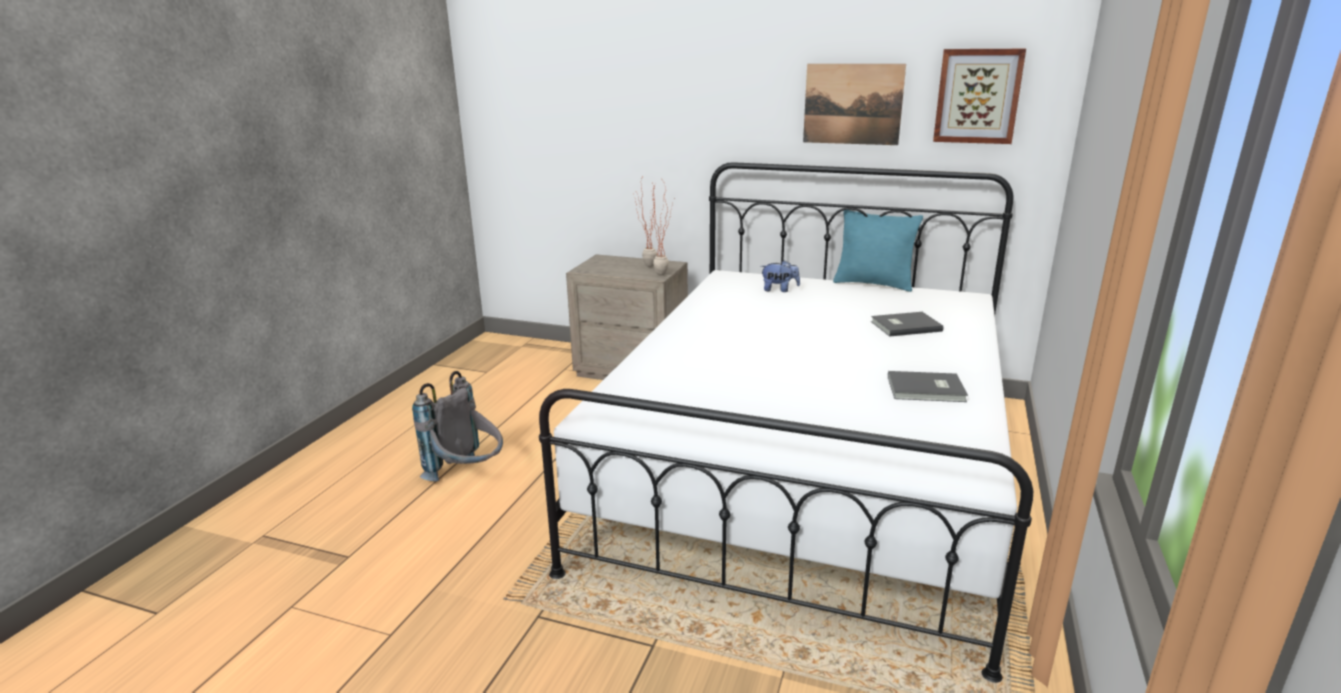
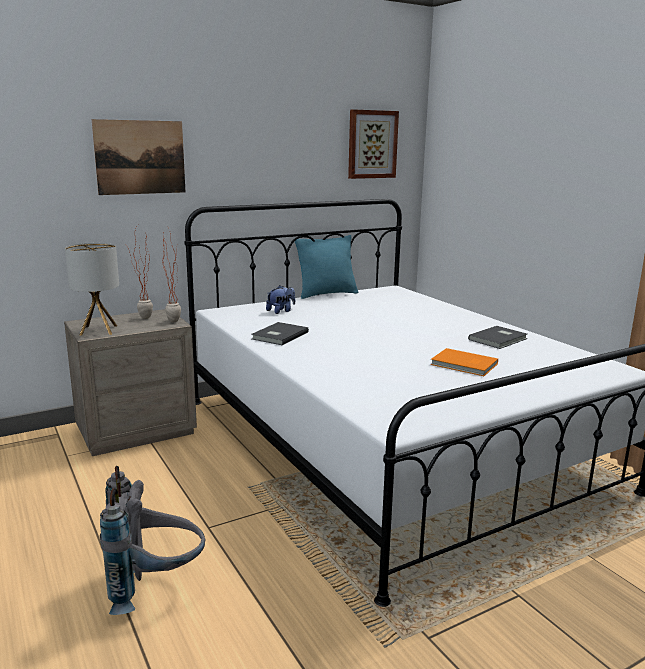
camera: 50 degrees left, 5 degrees down
(597, 267) = (98, 330): none -> table lamp
(803, 398) = (464, 365): none -> orange book
(852, 104) = (293, 151): picture -> picture (140, 157)
(904, 326) = (404, 312): grey book -> grey book (278, 335)

